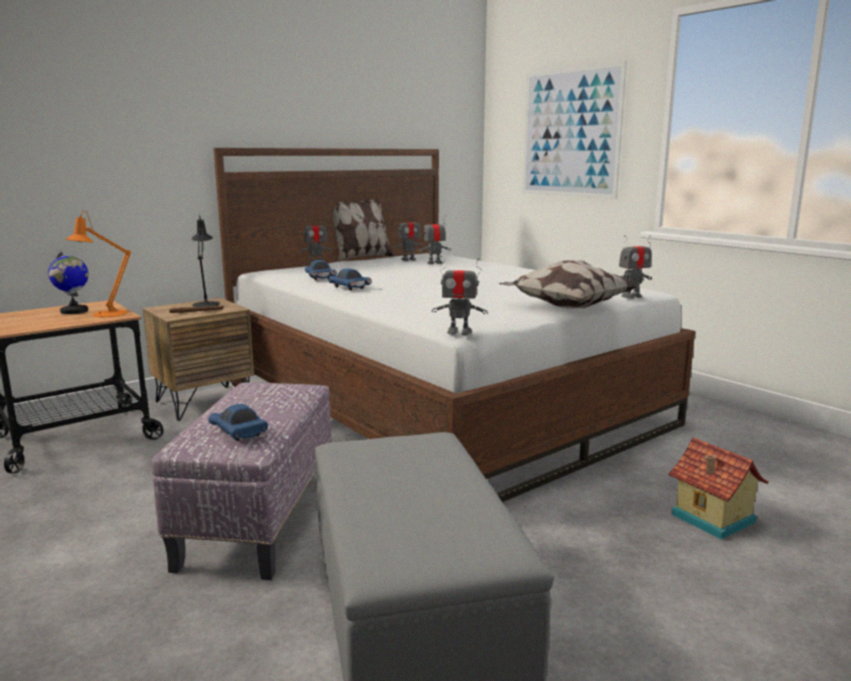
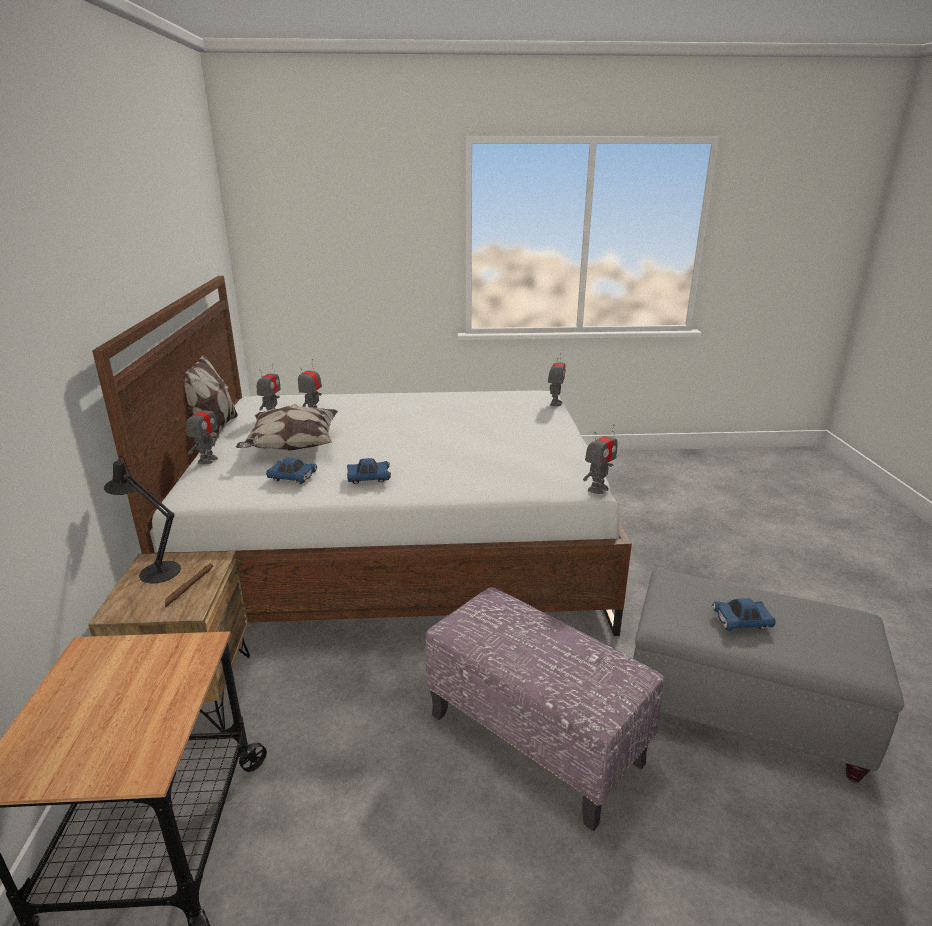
camera: 55 degrees left, 10 degrees up
(74, 311) = (104, 684): globe -> none
(105, 314) = (172, 658): orange table lamp -> none
(240, 432) = (597, 668): blue toy car -> blue toy car (741, 623)
(566, 307) = (561, 431): pillow -> pillow (292, 447)
(570, 133) = (360, 246): picture -> none
(712, 519) = (684, 540): toy house -> none

